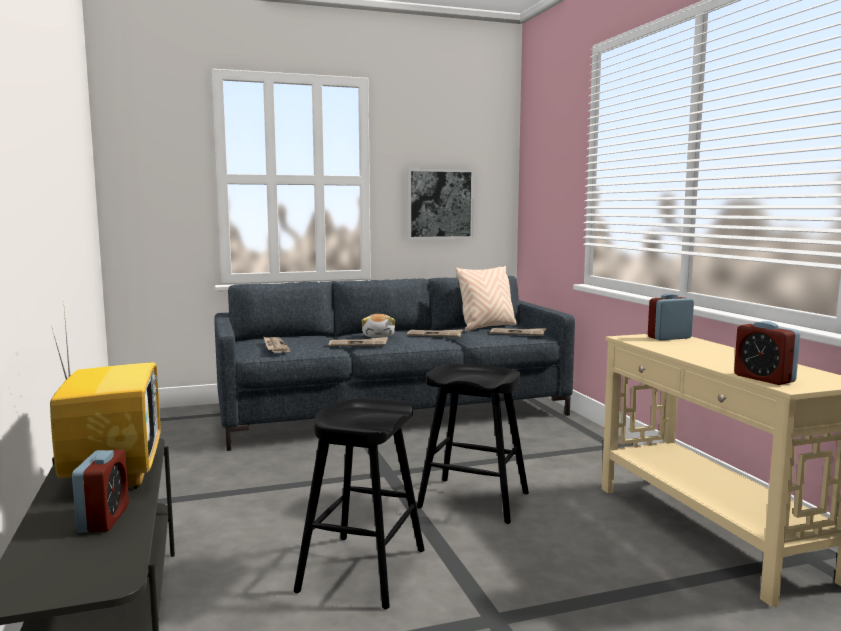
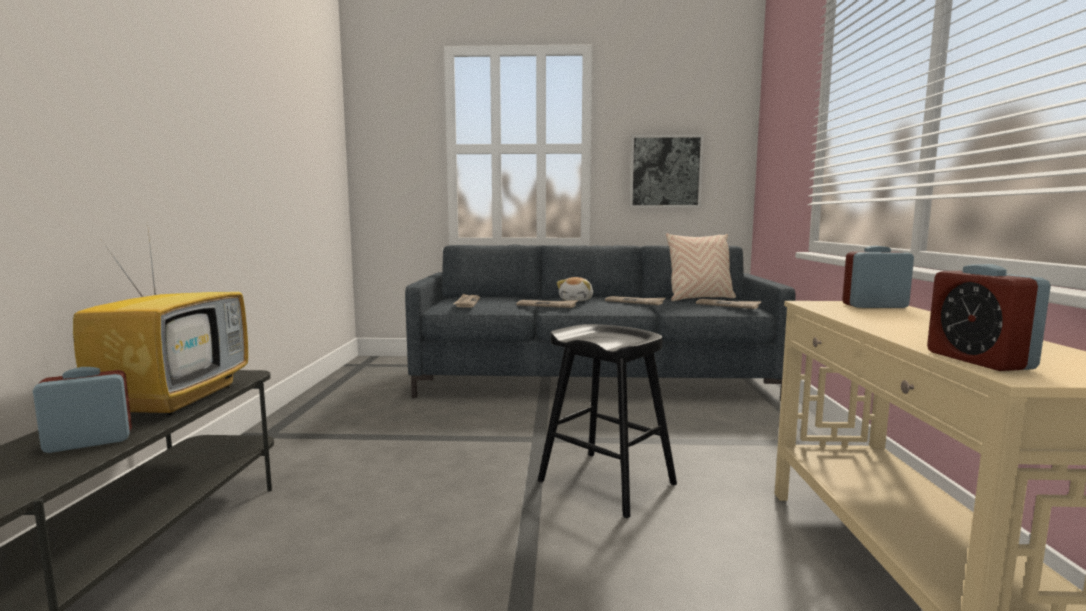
camera: 20 degrees right, 0 degrees up
(104, 519) = (89, 442): alarm clock -> alarm clock turned 135 degrees counterclockwise
(362, 570) = (421, 543): black stool -> none

